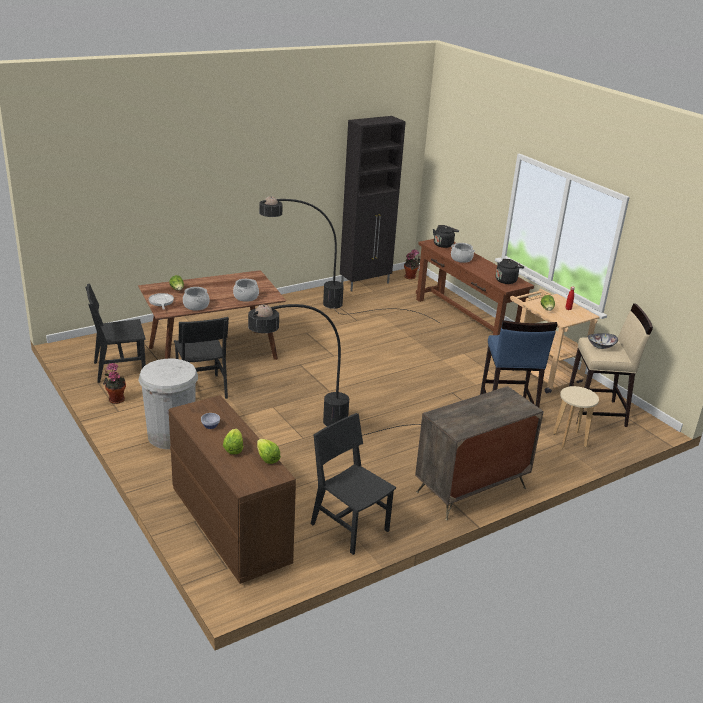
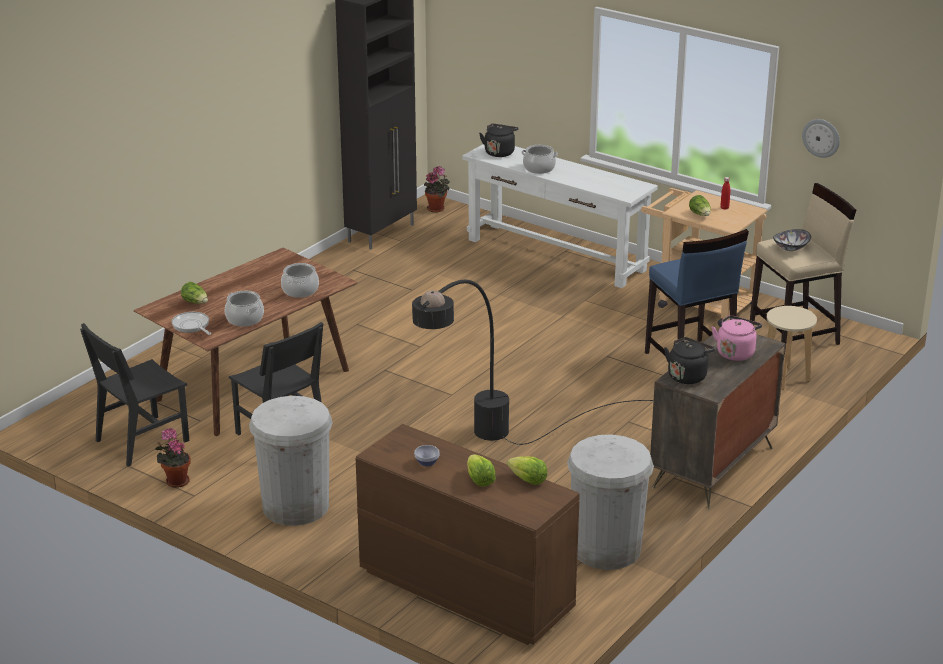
camera: 20 degrees left, 0 degrees up
(319, 314) = (353, 293): black floor lamp -> none
(350, 527) = (606, 548): black chair -> white trash can
(465, 321) = (556, 255): brown console table -> white console table
(499, 408) = (736, 353): none -> pink kettle
(507, 280) = (619, 186): black kettle -> black kettle (688, 376)
(647, 271) = (821, 137): none -> wall clock

